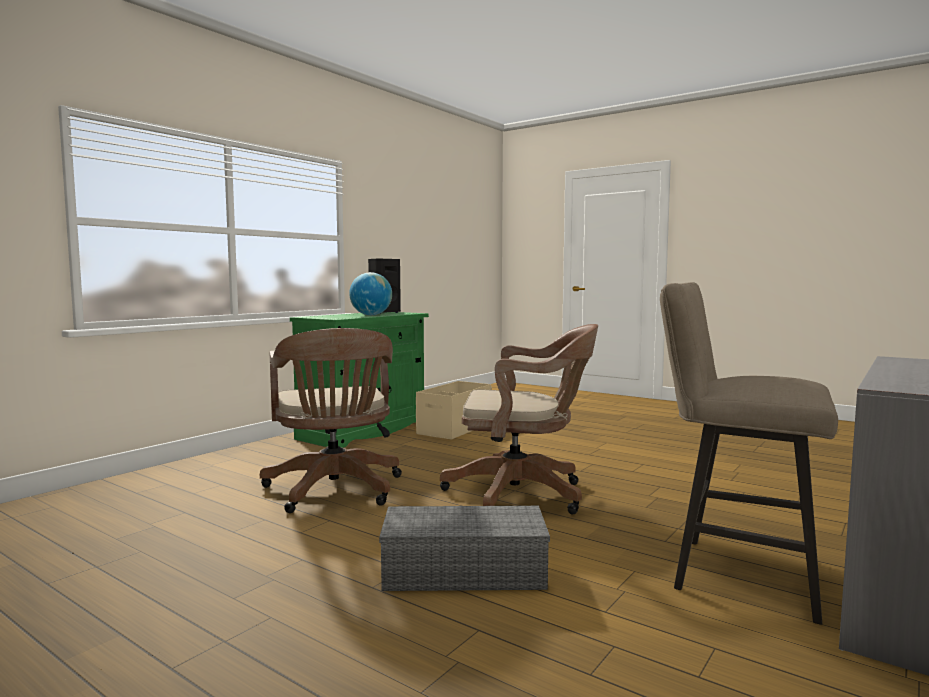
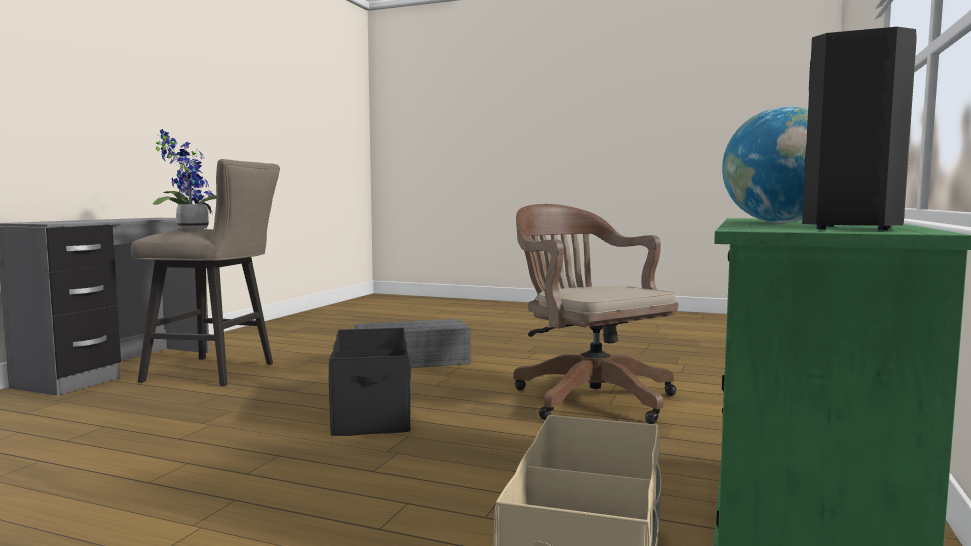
camera: 165 degrees right, 0 degrees up
(523, 495) = (372, 411): brown office chair -> black storage box
(778, 377) = (189, 229): none -> potted plant

